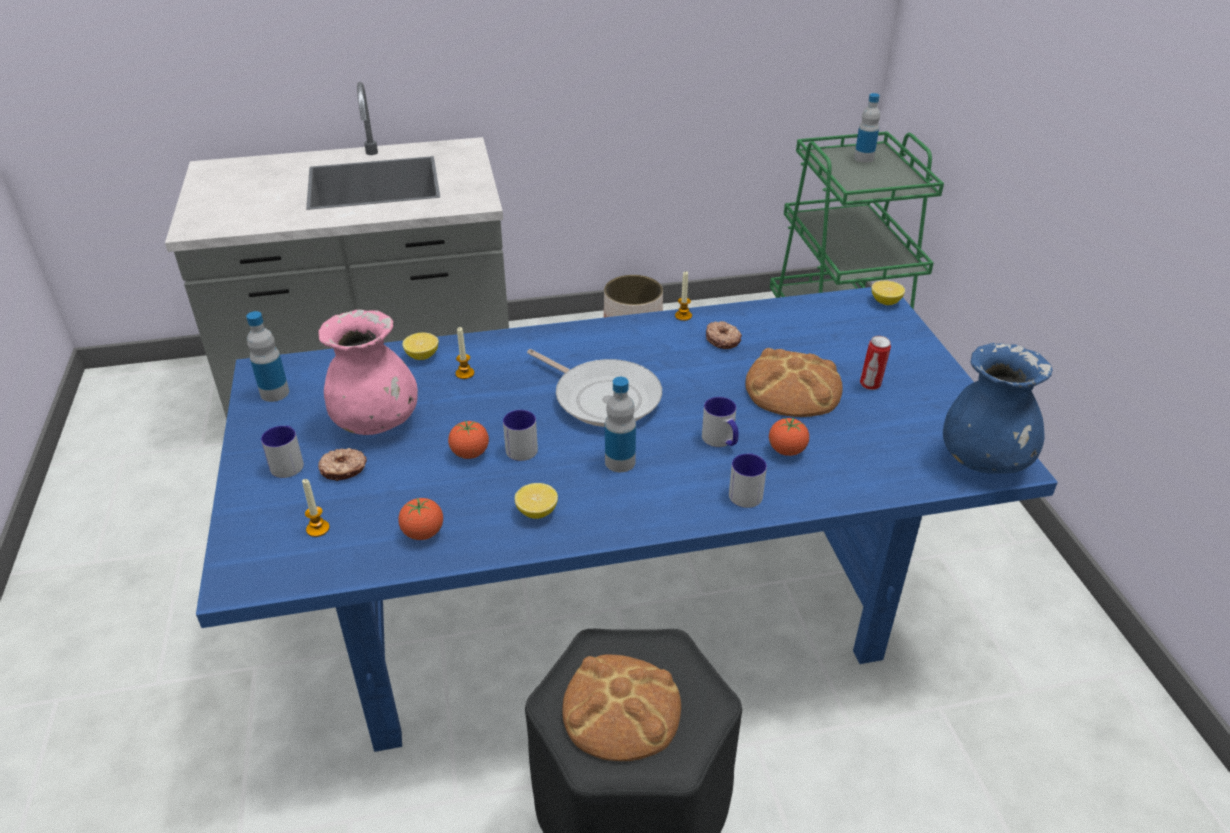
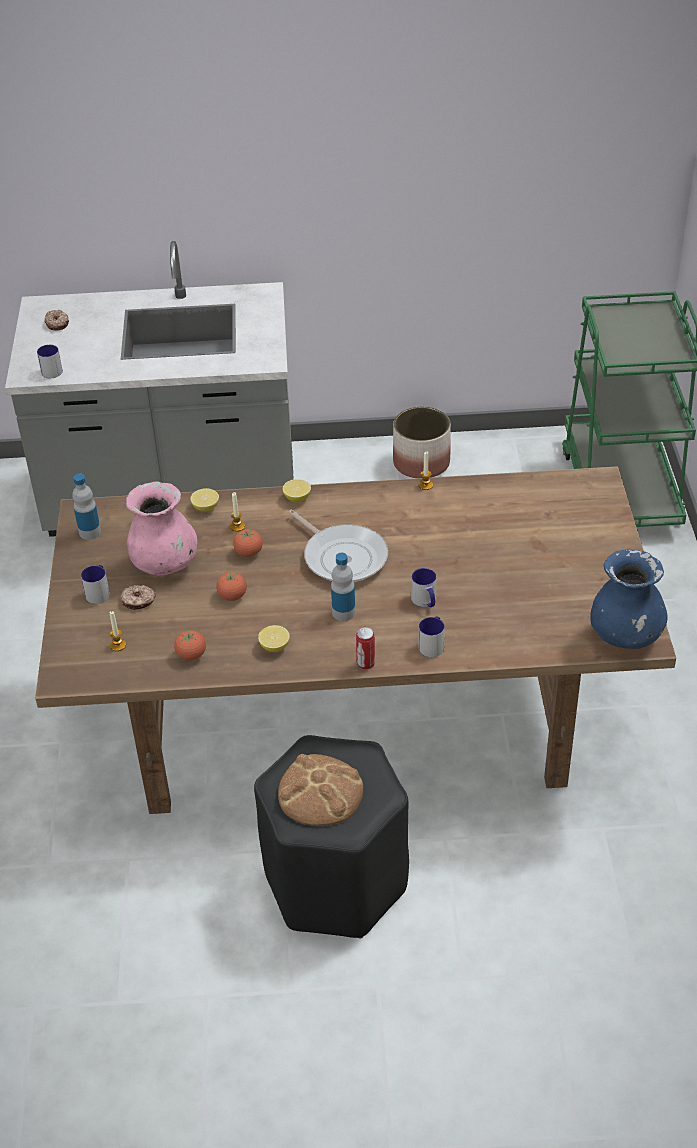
camera: 10 degrees right, 5 degrees up
(521, 446) = (271, 593): mug -> mug (52, 369)
(617, 605) = (356, 721): blue dining table -> brown dining table
(723, 340) = (452, 511): donut -> donut (57, 323)
(787, 450) = (474, 614): tomato -> tomato (249, 553)
(792, 388) = (496, 560): bread -> none
(864, 158) = (644, 320): bottle -> none
(870, 385) = (561, 563): can -> can (365, 664)
(885, 302) = (604, 484): lemon -> lemon (297, 498)

